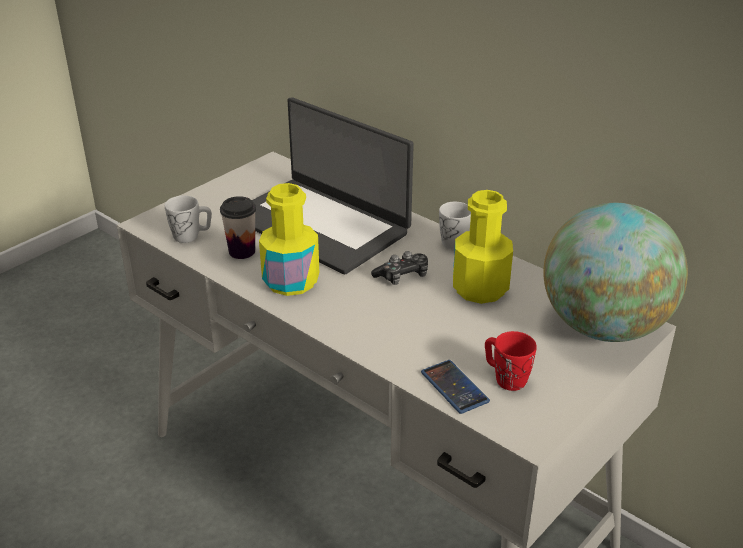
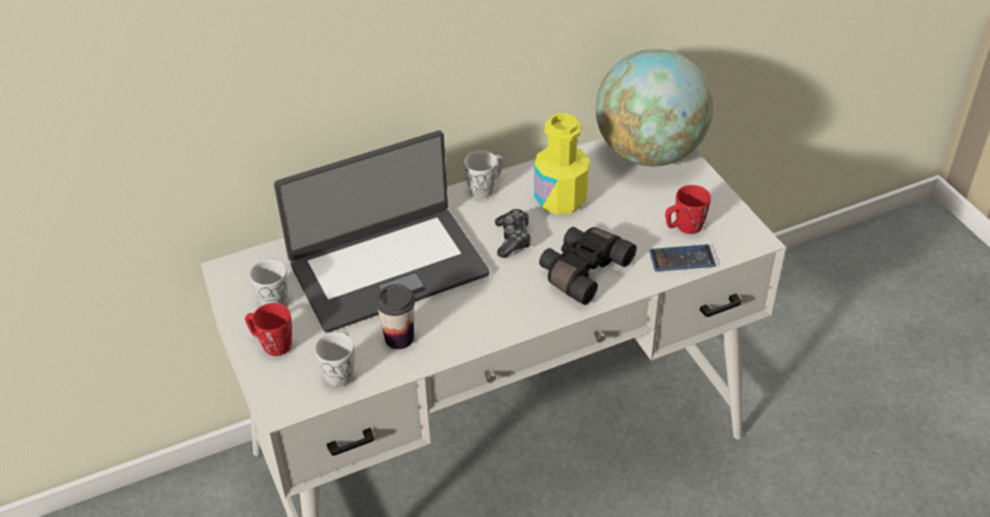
camera: 65 degrees left, 10 degrees up
(205, 200) = (272, 344): none -> red mug
(255, 187) = (274, 297): none -> white mug
(291, 281) = (476, 315): yellow bottle -> none
(388, 325) = (582, 271): none -> black binoculars

